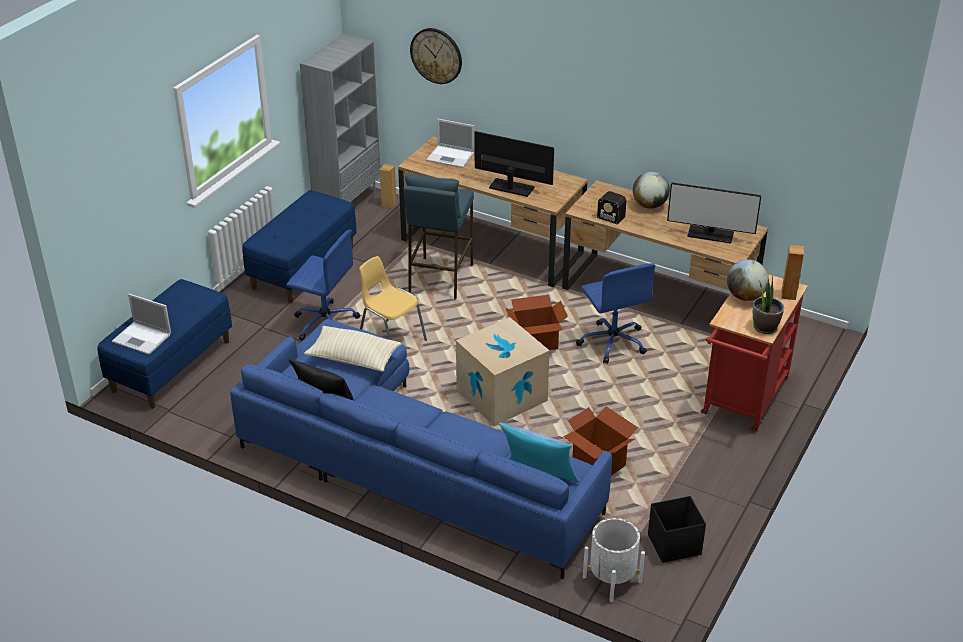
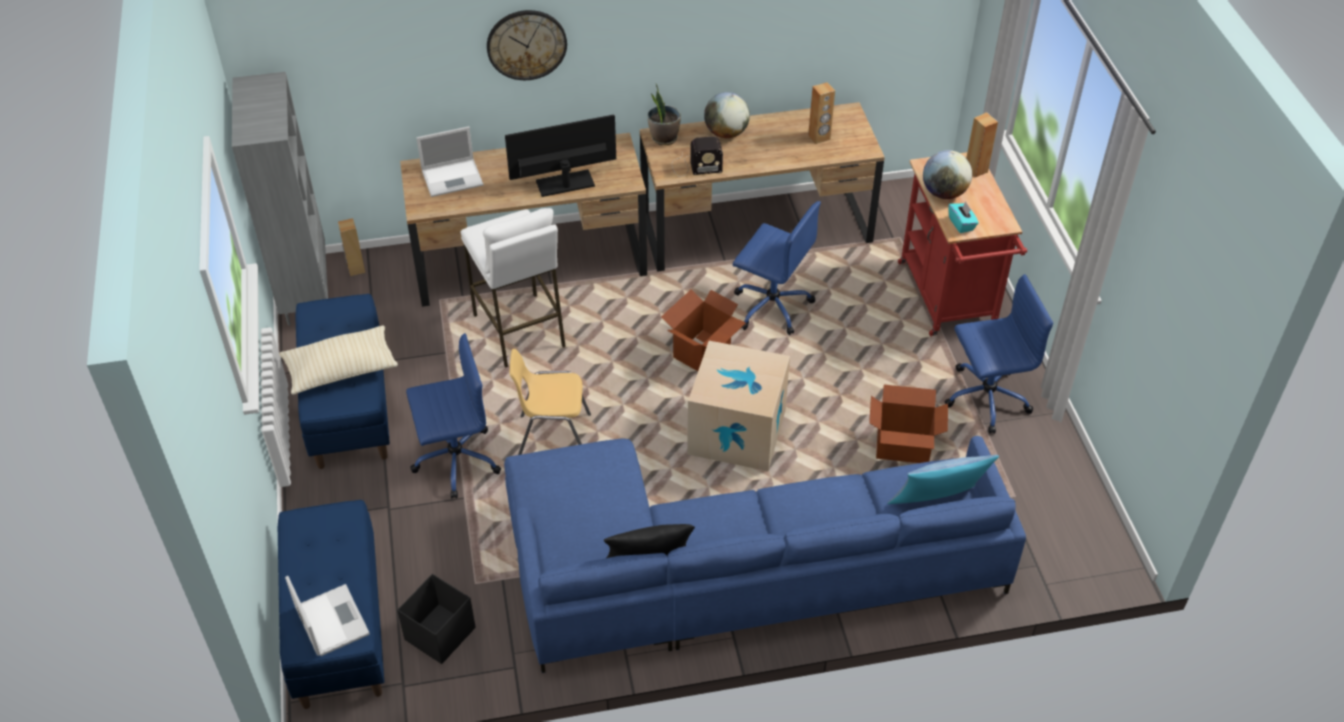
camera: 40 degrees left, 10 degrees up
(143, 338) = (331, 620): laptop -> laptop turned 105 degrees counterclockwise
(353, 358) = (601, 489): beige pillow -> beige pillow (341, 370)
(436, 55) = (387, 58): wall clock -> wall clock (526, 44)
(439, 279) = (519, 331): blue stool -> white stool
(612, 579) = (1045, 563): white planter -> none
(673, 544) = (1053, 490): black storage box -> black storage box (439, 634)
(694, 467) = (985, 398): none -> blue office chair
(710, 234) = (819, 137): monitor -> brown speaker
(732, 318) = (961, 224): none -> turquoise tissue box
(764, 327) = (997, 217): potted plant -> potted plant (664, 138)

